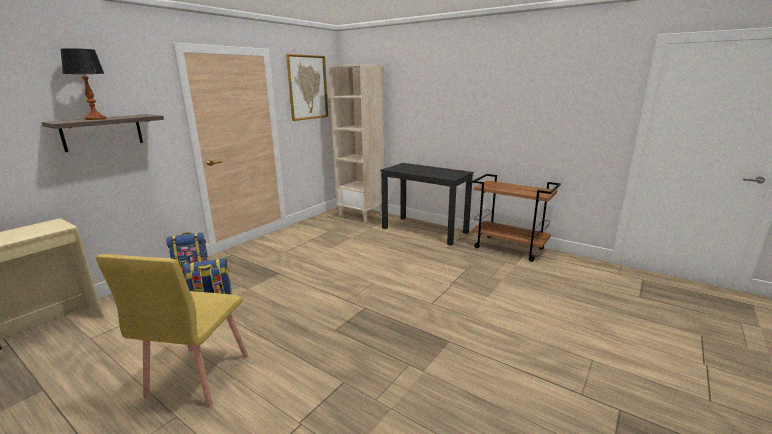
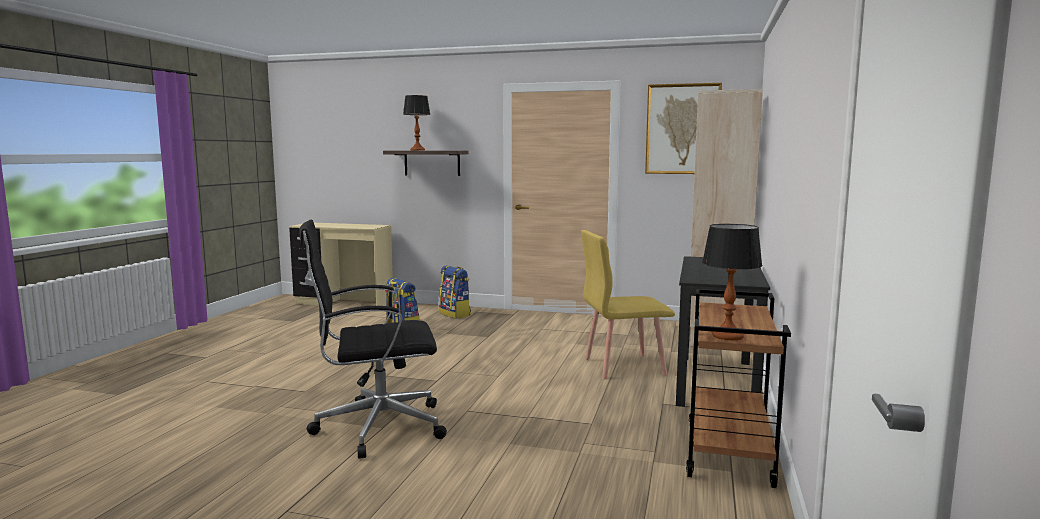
camera: 70 degrees right, 10 degrees down
(198, 376) = (309, 348): yellow chair -> yellow chair (623, 366)
(447, 344) = (376, 427): none -> black office chair
(541, 193) = (728, 336): none -> table lamp

